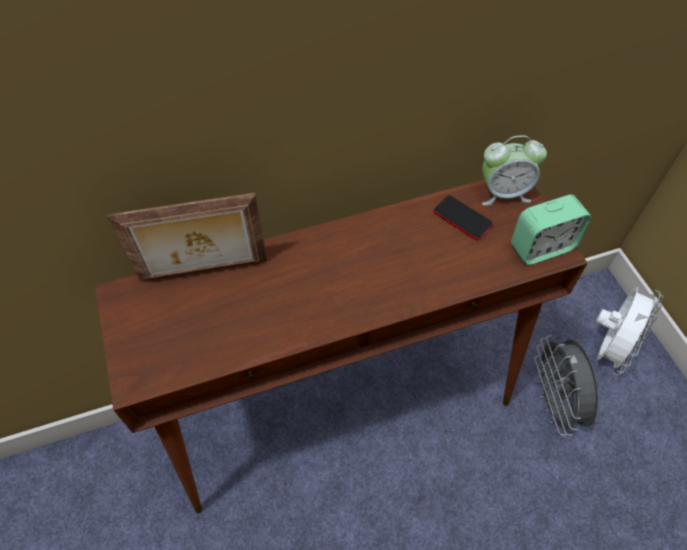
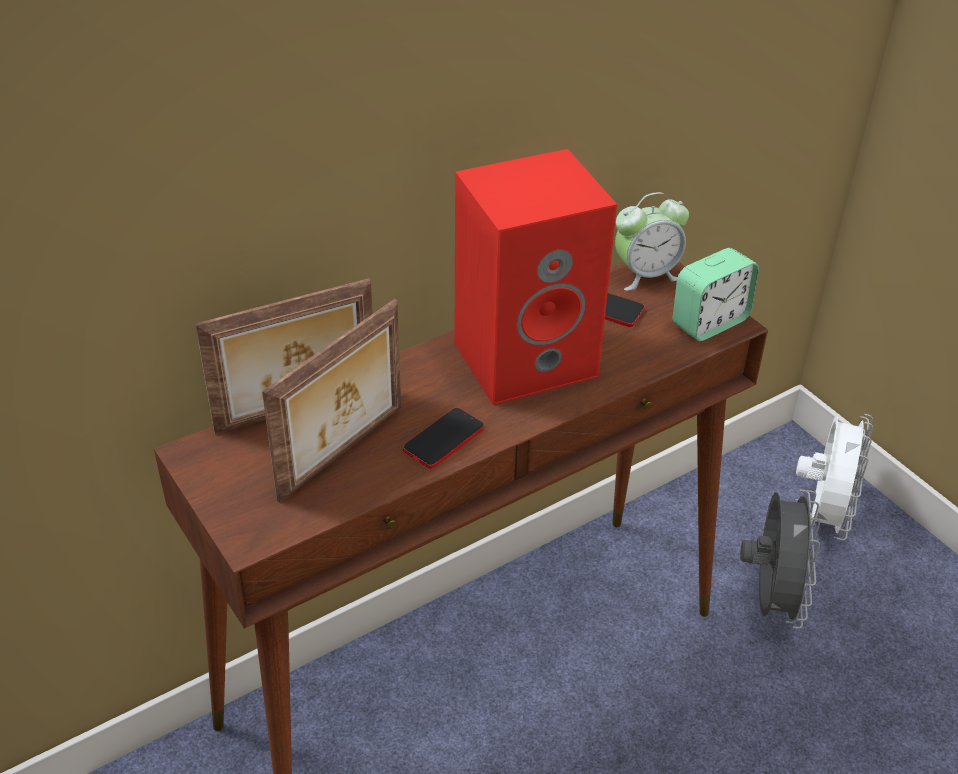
camera: 15 degrees left, 15 degrees down
(225, 318) = (344, 453): none -> picture frame
(302, 319) = (444, 439): none -> phone
(388, 254) = (527, 357): none -> red speaker
(554, 402) = (770, 599): grey fan -> grey fan turned 150 degrees counterclockwise

